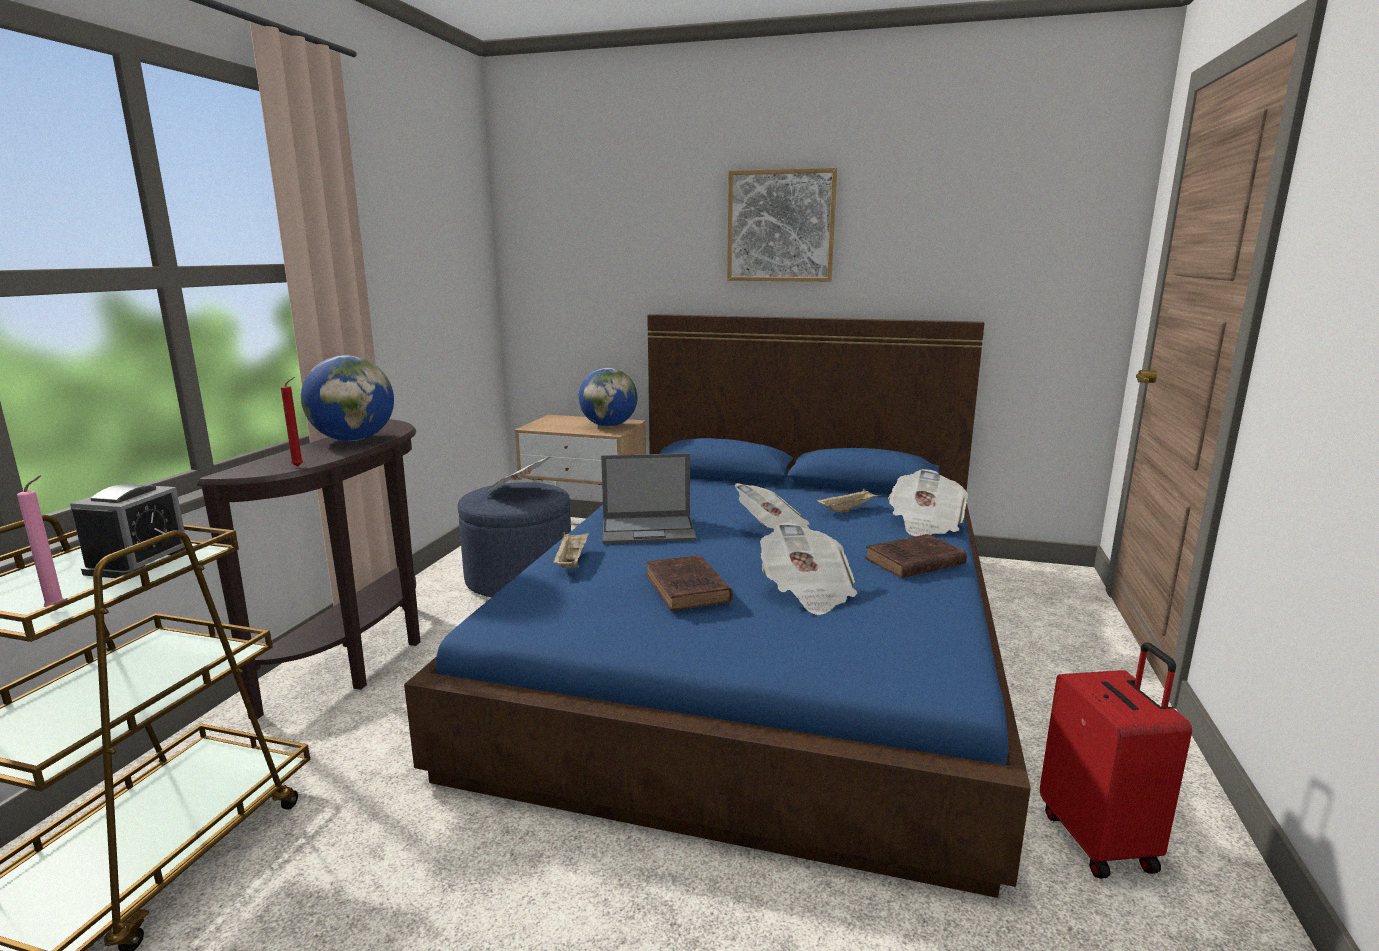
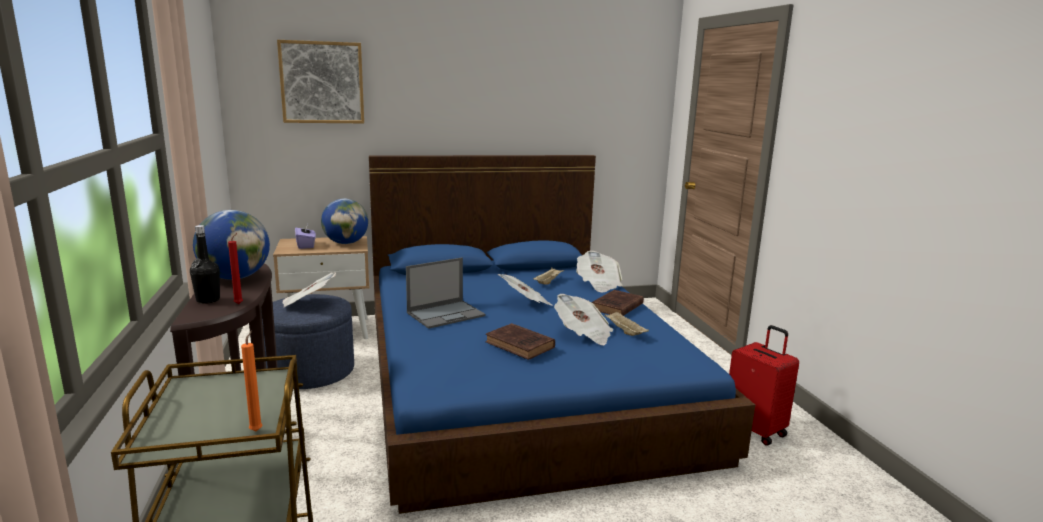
camera: 30 degrees left, 0 degrees up
(60, 609) = (257, 430): pink candle -> orange candle
(139, 561) = (241, 391): alarm clock -> none
(281, 458) = (208, 300): none -> black bottle
(562, 424) = (306, 245): none -> purple tissue box
(571, 561) = (423, 343): beige tray -> beige tray (624, 331)
(780, 226) = (463, 92): picture -> picture (322, 82)

